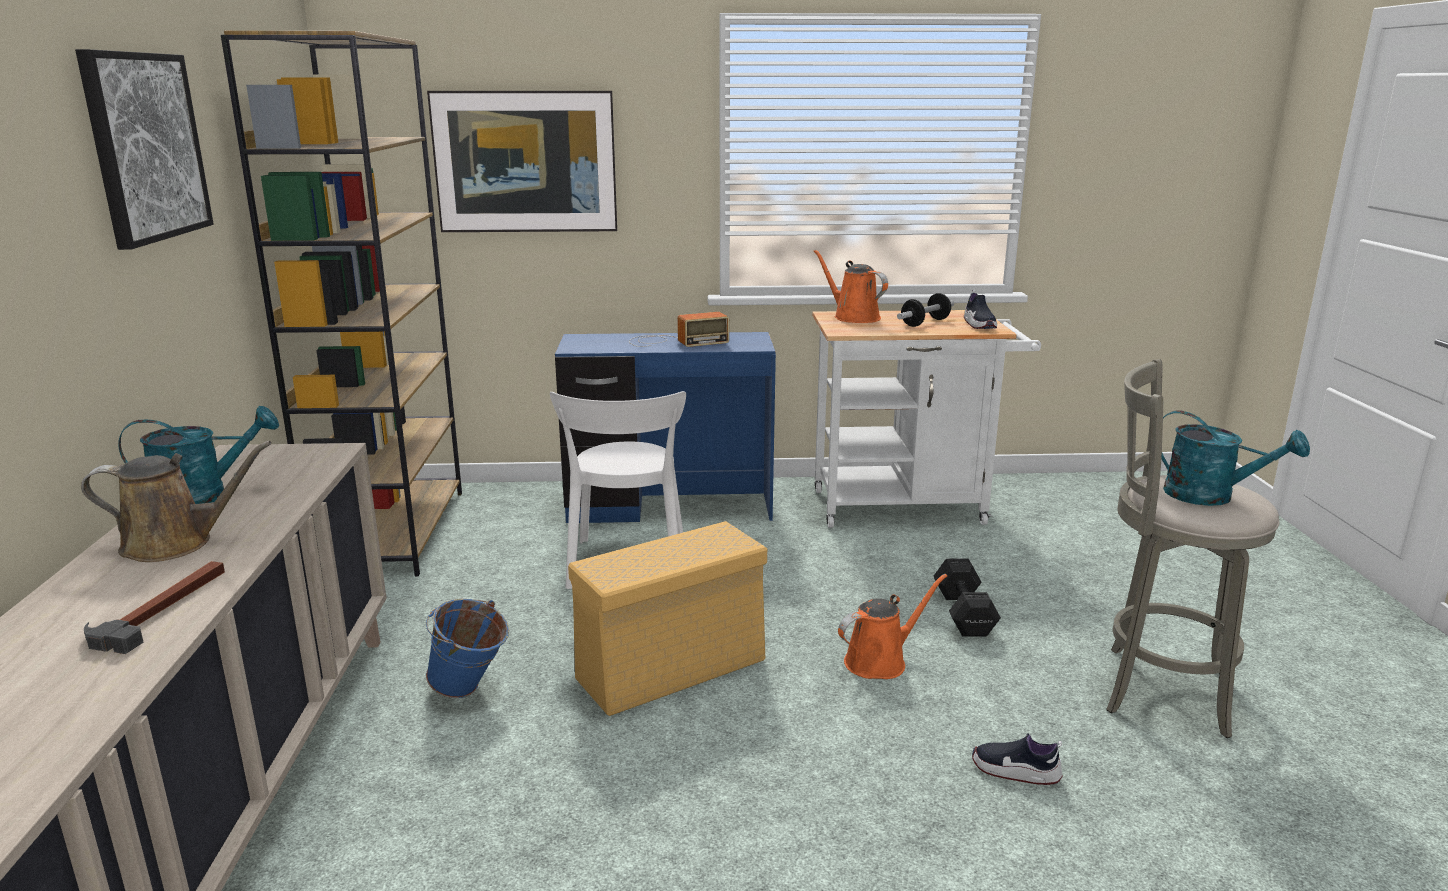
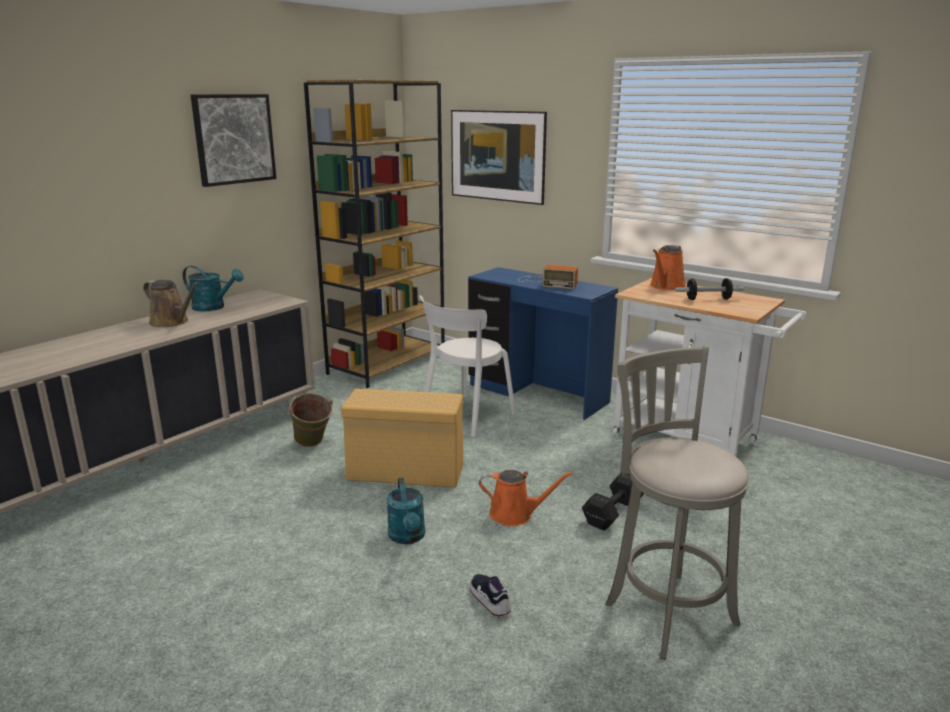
camera: 40 degrees right, 0 degrees up
(162, 609) = (124, 343): hammer -> none
(471, 691) = (312, 445): blue bucket -> green bucket
(853, 317) = (666, 286): orange watering can -> orange watering can turned 150 degrees counterclockwise
(979, 325) = (745, 308): shoe -> none
(1211, 497) = (687, 462): turquoise watering can -> turquoise watering can (408, 537)

